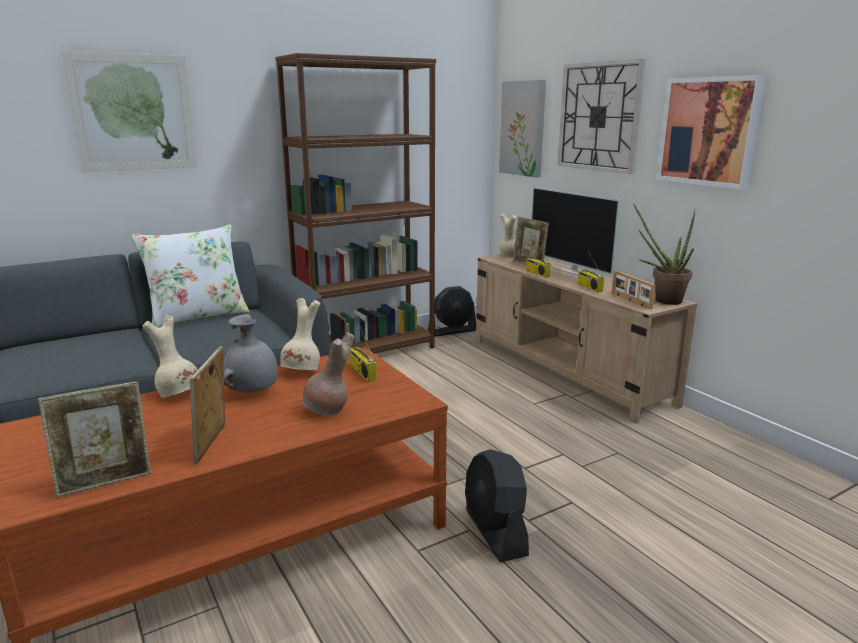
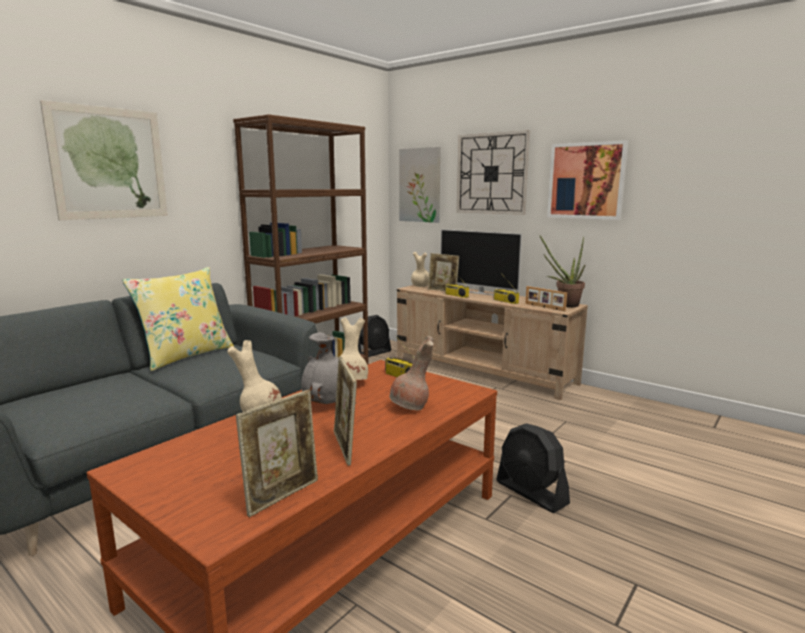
camera: 20 degrees left, 5 degrees down
(197, 317) = (186, 355): white pillow -> yellow pillow

